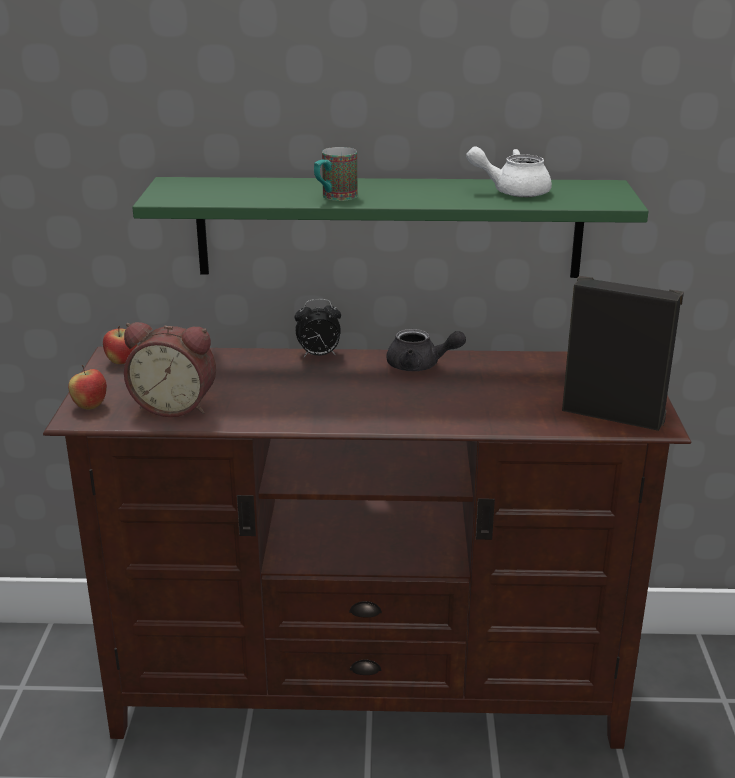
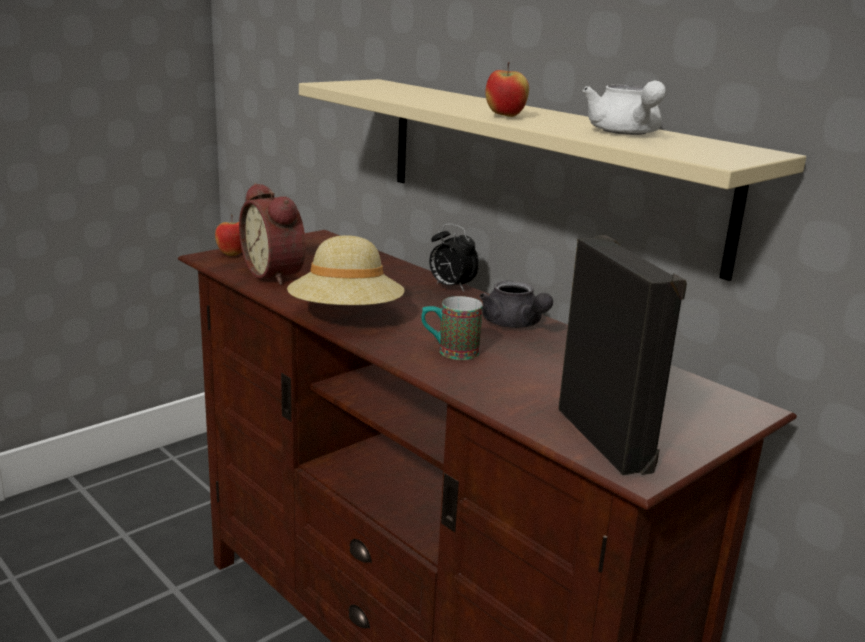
camera: 45 degrees right, 5 degrees down
(122, 362) = (312, 241): apple -> apple (505, 116)
(314, 415) = (346, 317): none -> beige hat
(334, 198) = (446, 105): mug -> mug (449, 352)
(389, 227) = (543, 167): green shelf -> beige shelf
(512, 191) = (626, 133): white teapot -> white teapot turned 150 degrees counterclockwise

